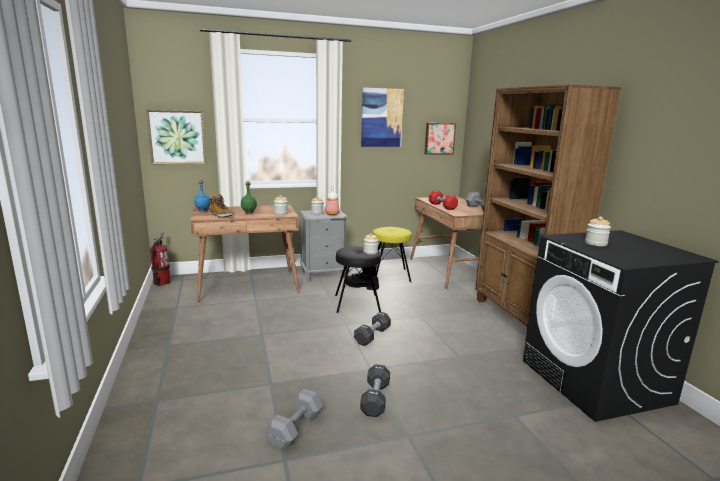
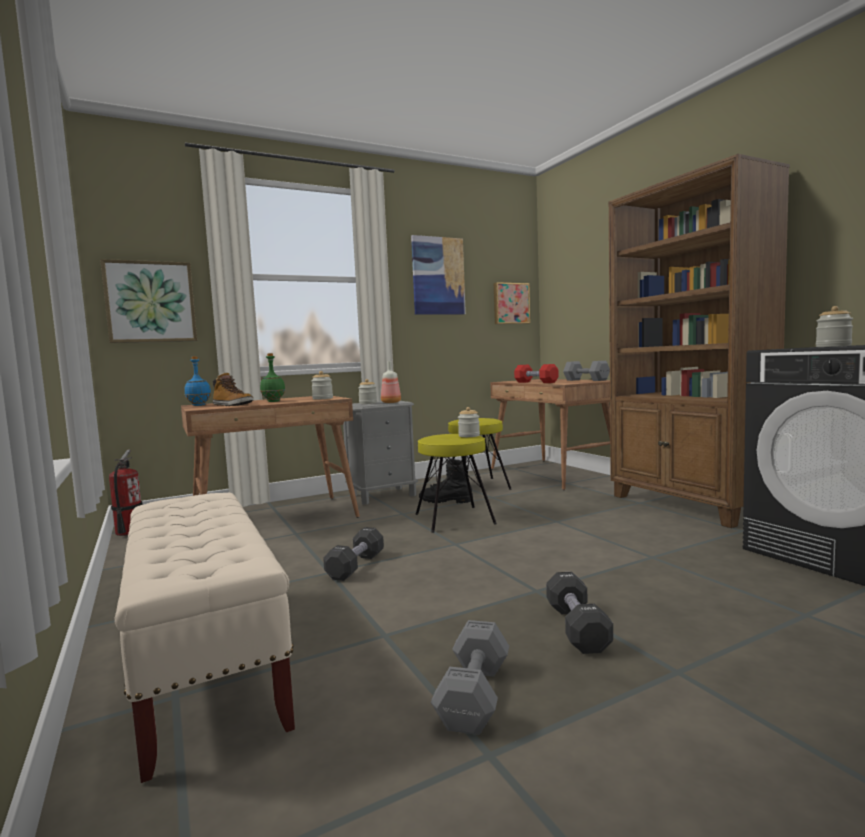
camera: 10 degrees left, 10 degrees down
(176, 383) = (205, 662): none -> beige bench
(357, 303) = (454, 518): black stool -> yellow stool
(372, 336) = (506, 551): black dumbbell -> black dumbbell (356, 566)

